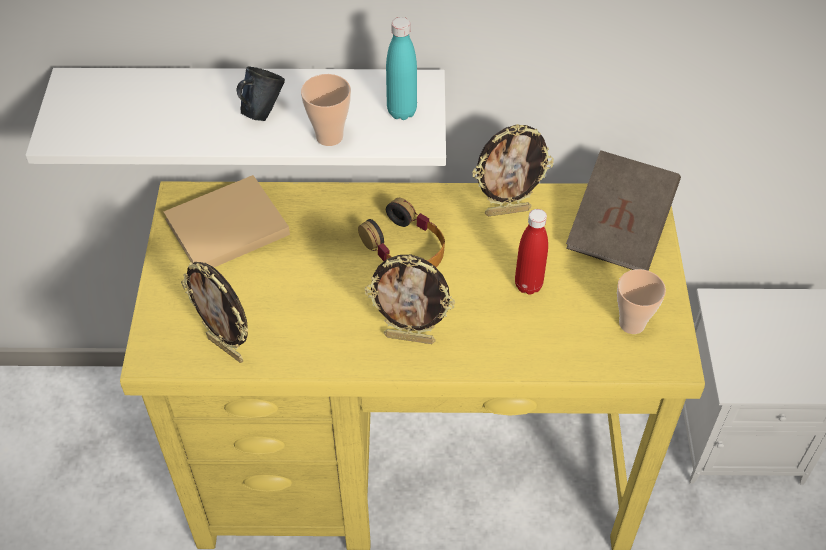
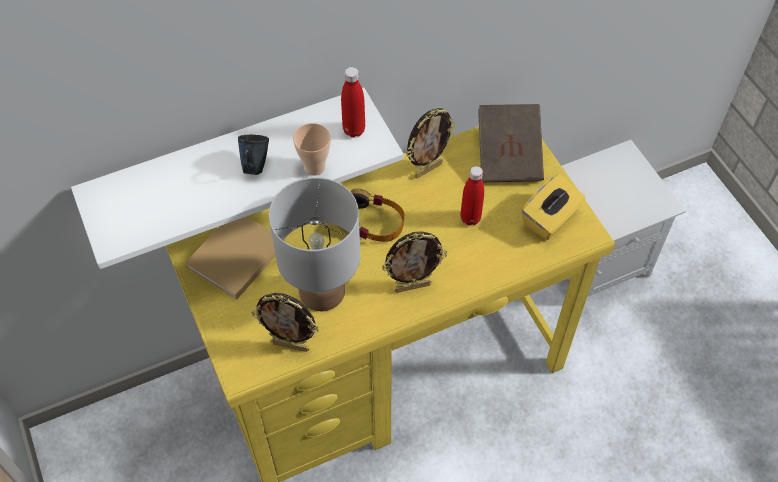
camera: 25 degrees left, 5 degrees up
(300, 303) = (323, 292): none -> grey table lamp
(402, 111) = (354, 130): turquoise bottle -> red bottle
(632, 323) = (550, 219): cup -> yellow tissue box

